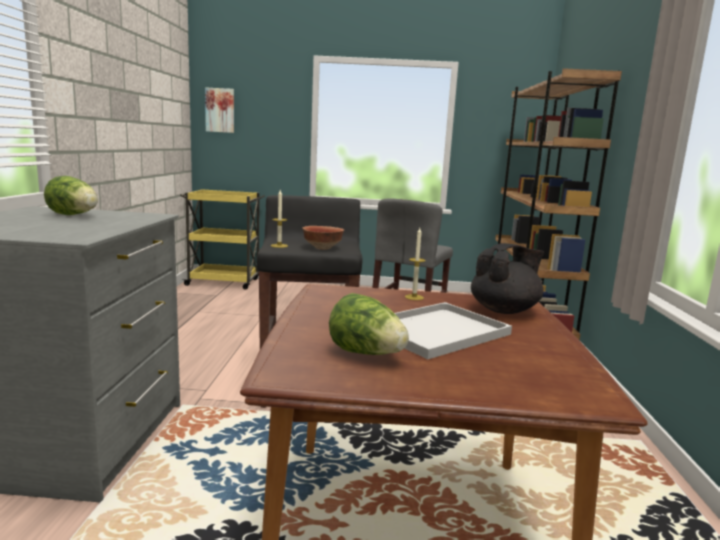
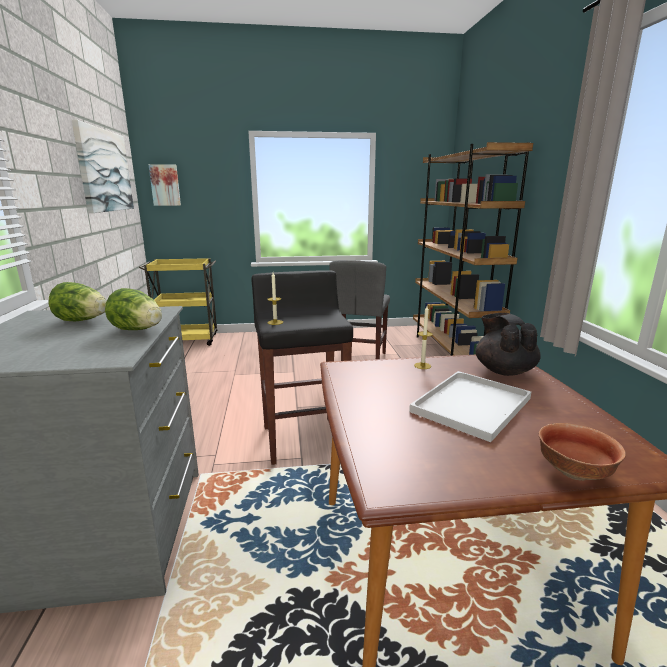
camera: 10 degrees left, 5 degrees up
(153, 89) = (104, 170): none -> picture
(322, 248) = (313, 320): bowl -> bowl (572, 471)
(366, 354) = (436, 444): lettuce -> lettuce (138, 330)
(505, 310) = (503, 370): black teapot -> black teapot turned 60 degrees counterclockwise

